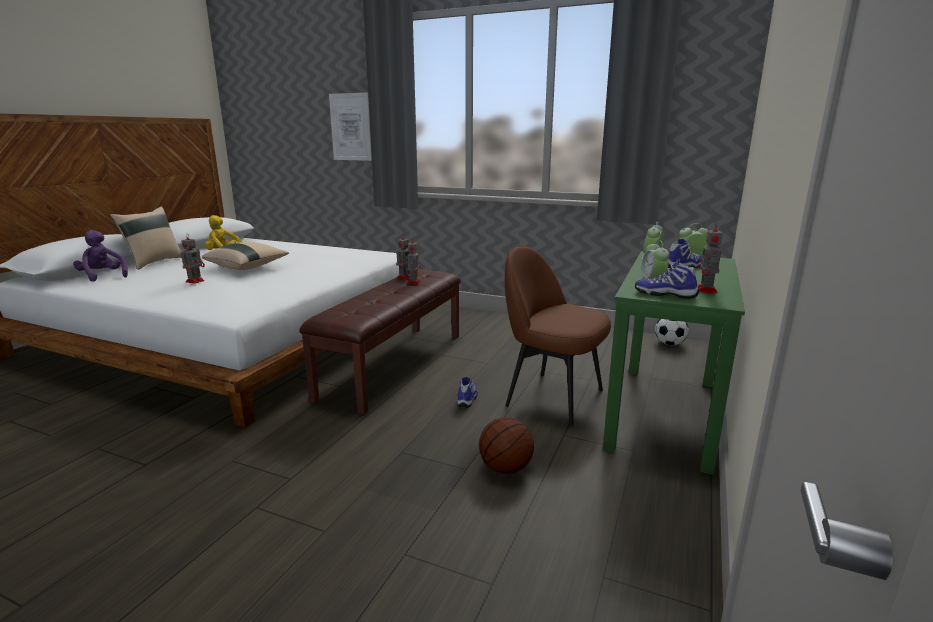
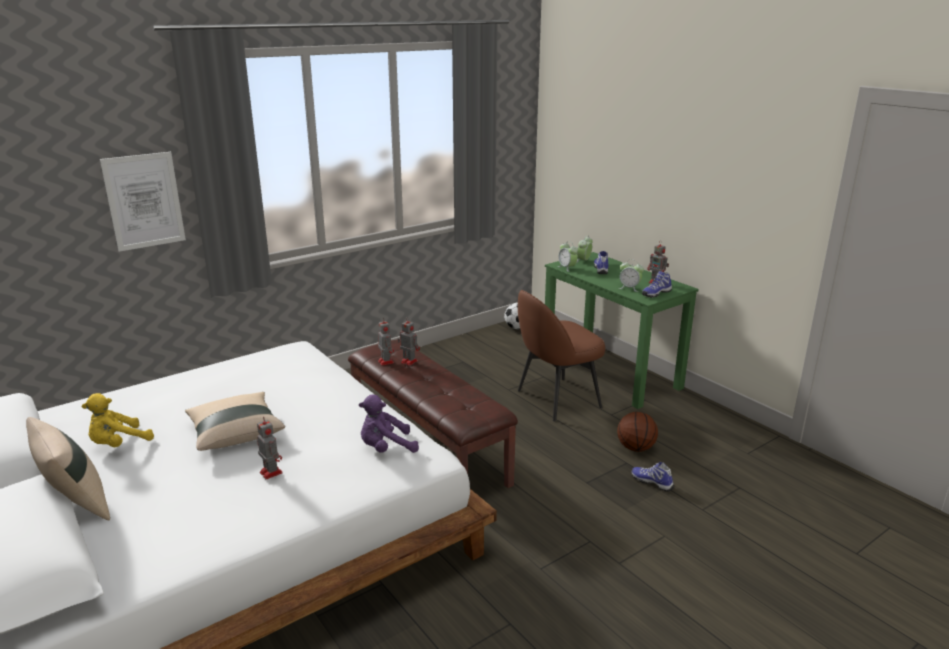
camera: 60 degrees left, 5 degrees up
(103, 276) = (113, 551): purple plush toy -> purple plush toy (386, 448)
(468, 399) = (529, 432): shoe -> shoe (652, 482)

